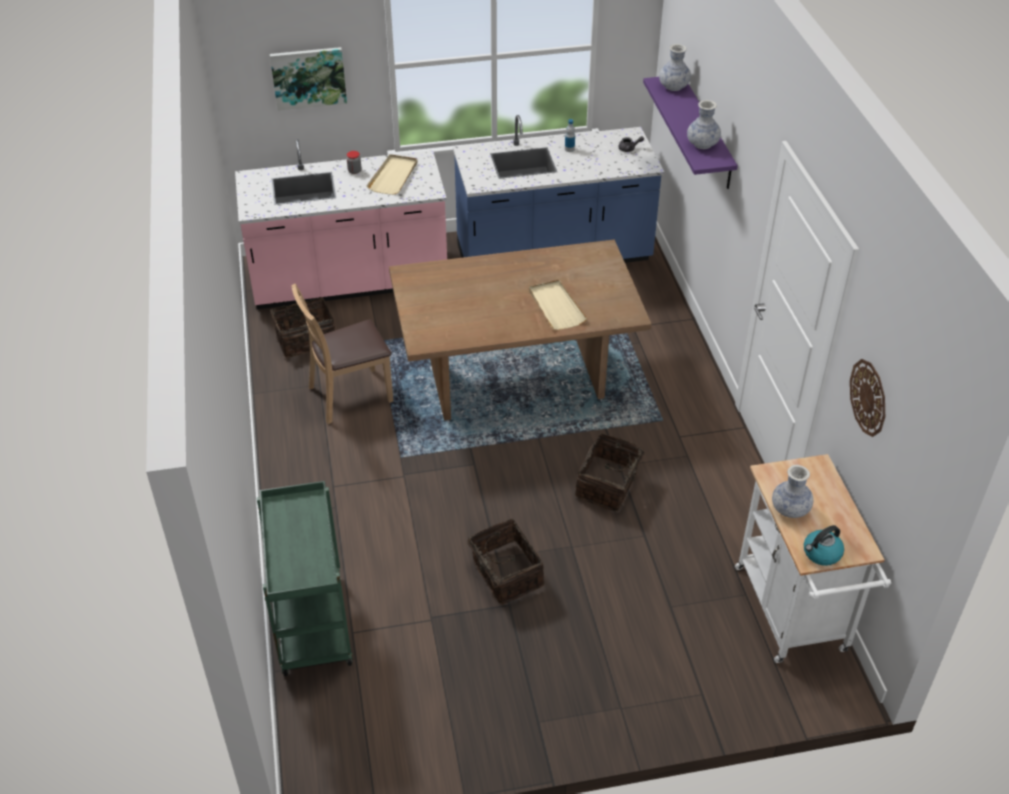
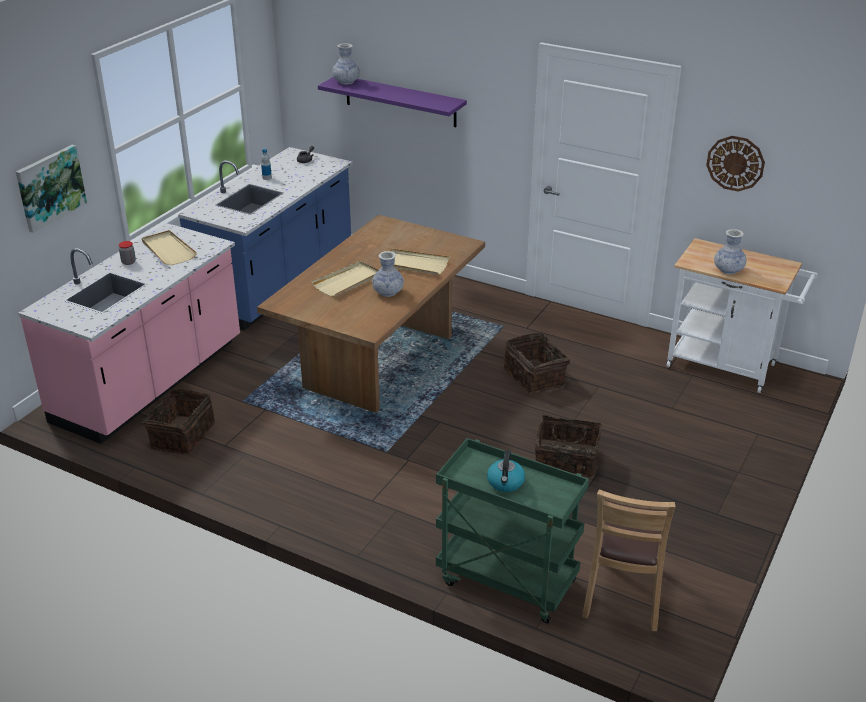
camera: 50 degrees left, 10 degrees down
(349, 395) = (281, 444): brown chair -> brown chair (623, 594)
(482, 287) = (347, 281): none -> beige tray
(702, 144) = (426, 99): vase -> vase (388, 292)
(821, 553) = (776, 278): kettle -> kettle (505, 483)

